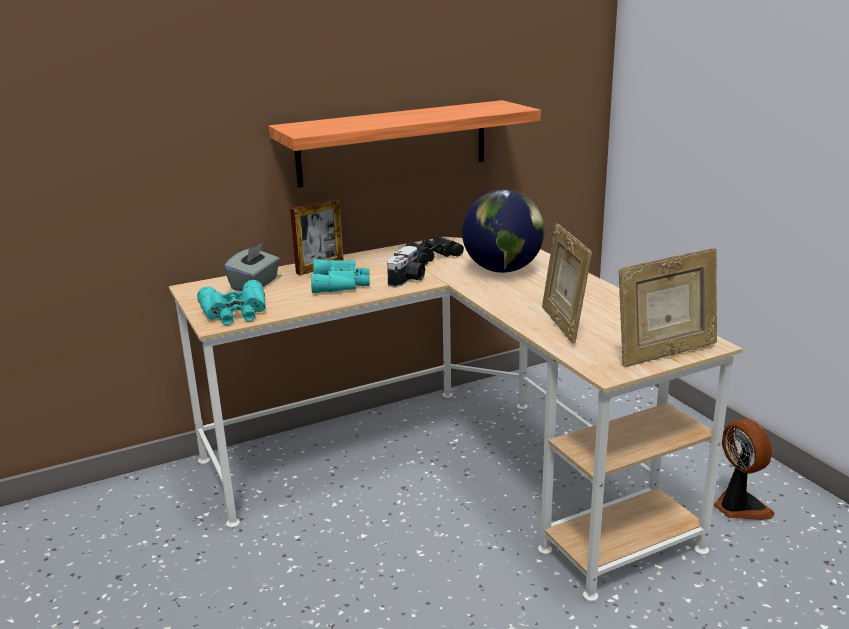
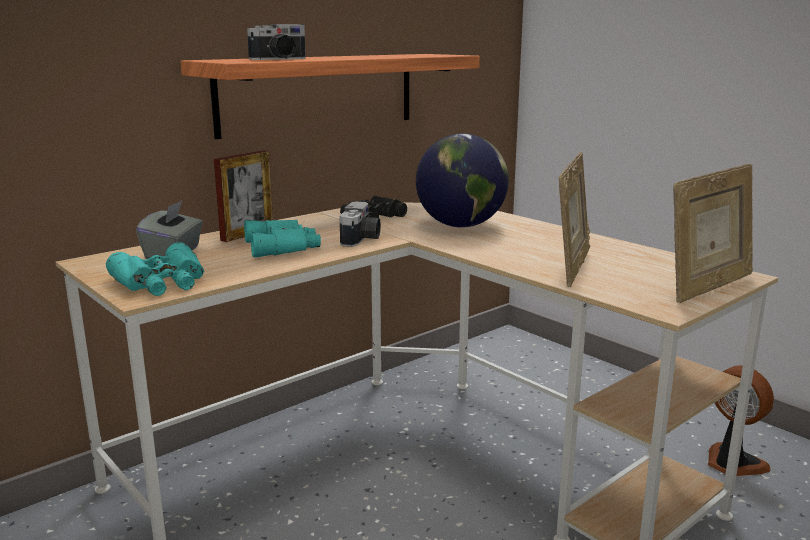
camera: 15 degrees left, 5 degrees down
(346, 125) = (280, 59): none -> camera
(562, 325) = (571, 269): picture frame -> picture frame turned 135 degrees counterclockwise

